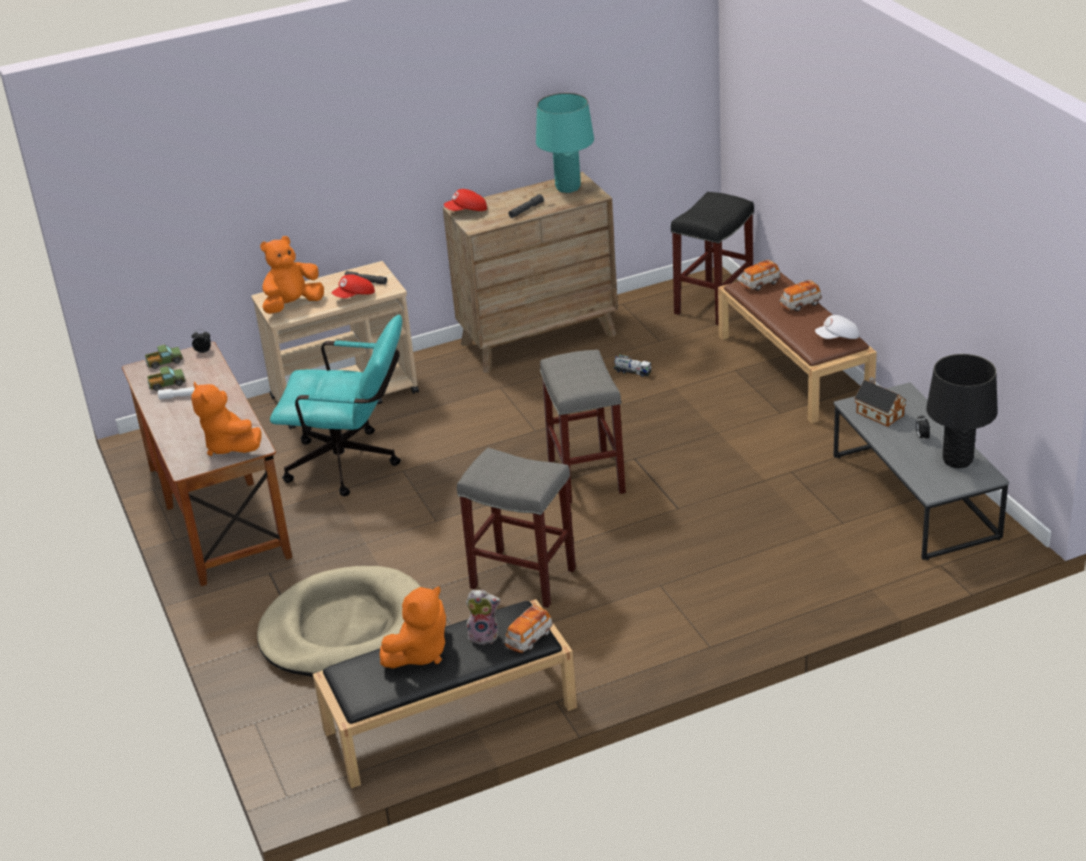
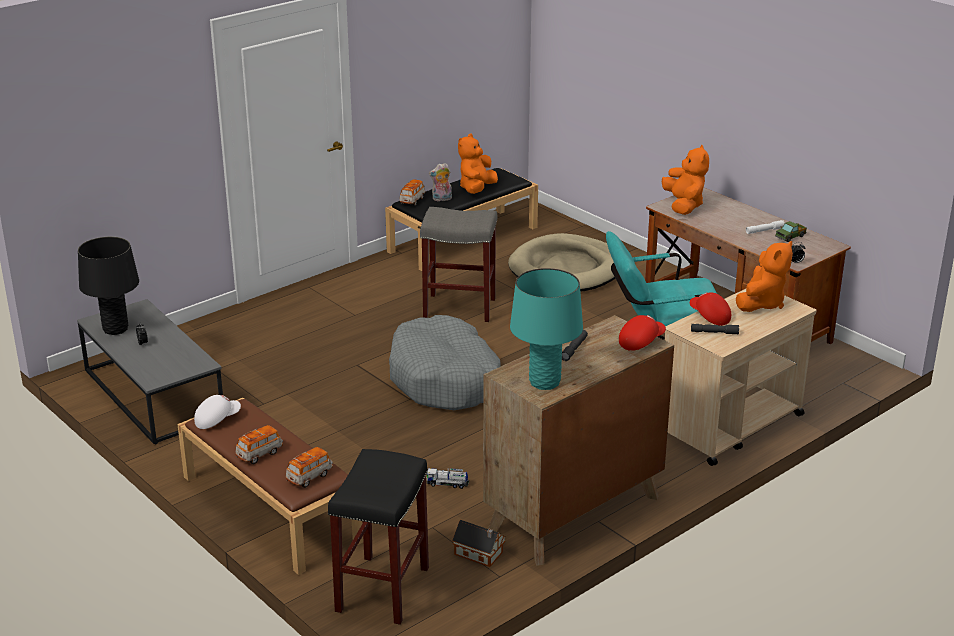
camera: 160 degrees right, 5 degrees down
(165, 362) = (816, 251): toy truck -> none
(230, 446) = (684, 205): orange plush toy -> orange plush toy turned 45 degrees clockwise
(355, 297) = (709, 317): red cap -> red cap turned 75 degrees counterclockwise
(587, 476) = (445, 379): grey stool -> grey dog bed
(878, 413) = (179, 359): toy house -> toy house (480, 554)

